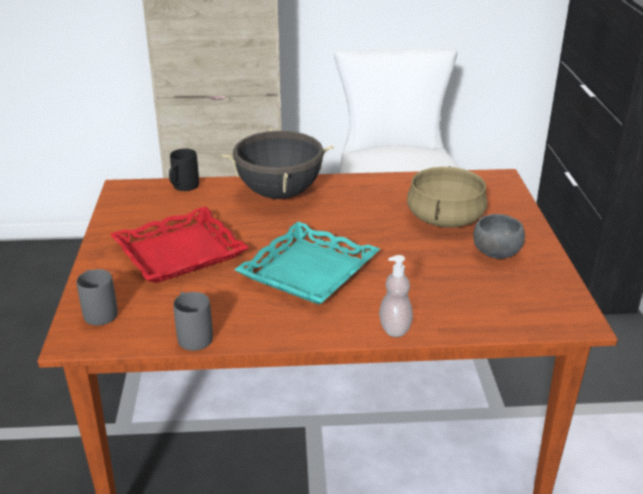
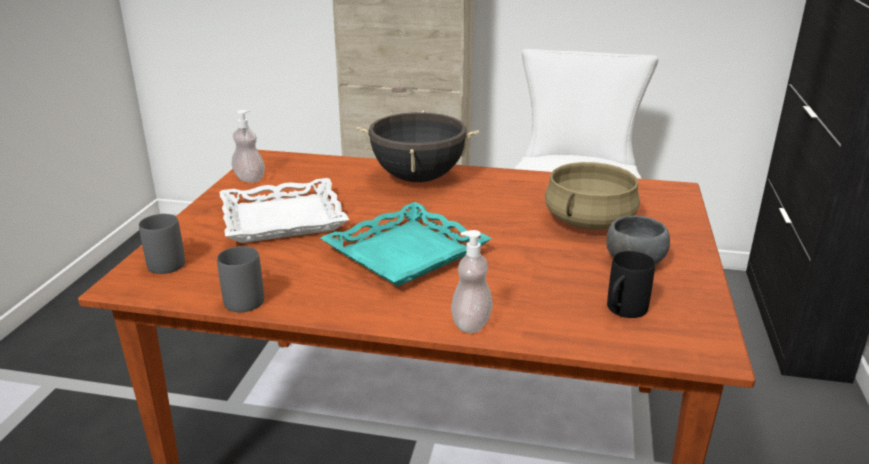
camera: 15 degrees right, 5 degrees down
(121, 214) = (249, 179): none -> soap dispenser
(179, 252) = (283, 218): red tray -> white tray
(182, 188) = (323, 163): black mug -> black mug (622, 311)

